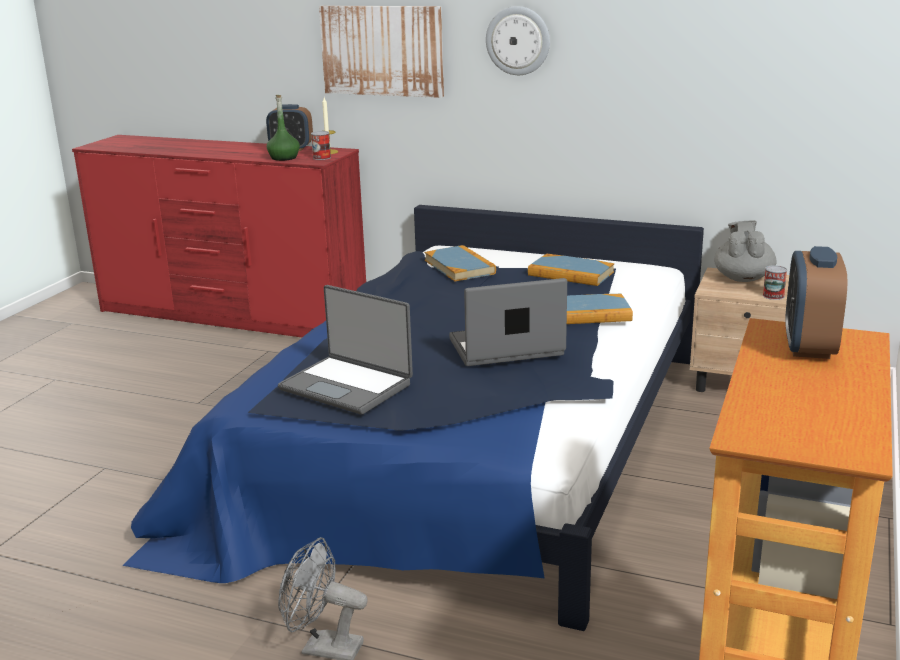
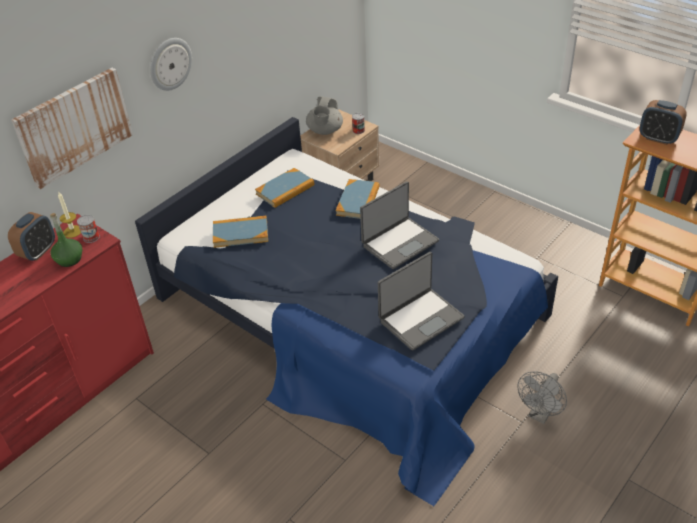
camera: 70 degrees left, 20 degrees up
(506, 348) = (399, 243): laptop -> laptop turned 135 degrees counterclockwise
(743, 278) = (325, 131): grey teapot -> grey teapot turned 105 degrees counterclockwise

